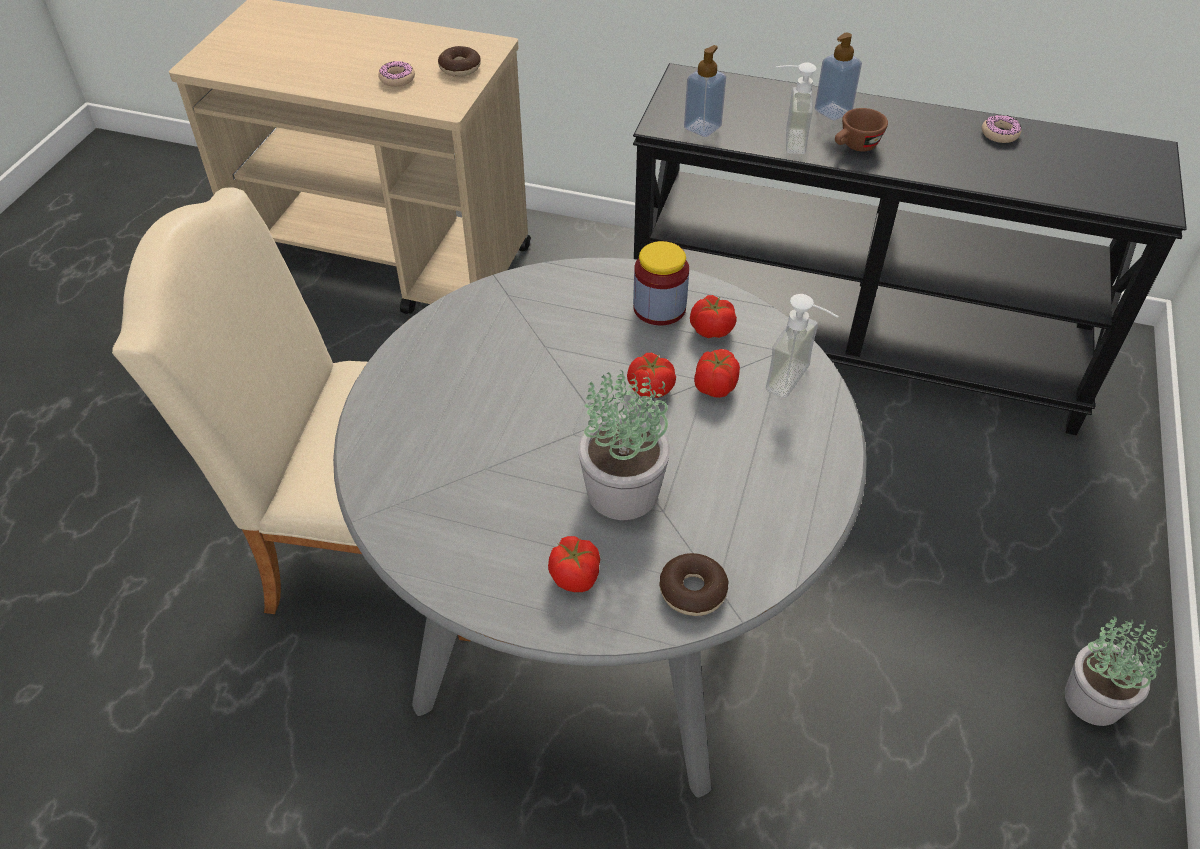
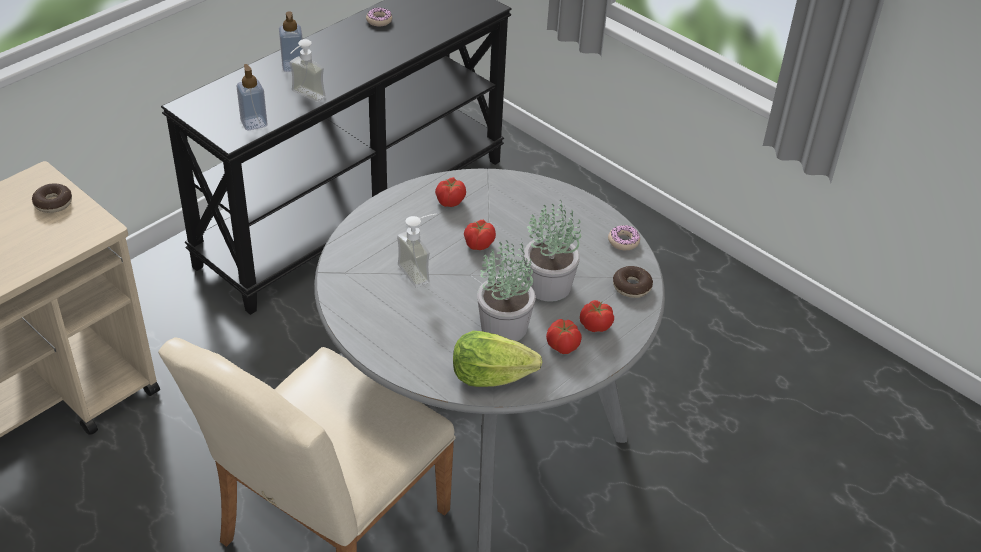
camera: 65 degrees left, 5 degrees down
(397, 79) = (29, 240): donut -> donut (623, 241)
(405, 497) = (490, 376): none -> lettuce
(659, 308) = (413, 214): jar -> none
(714, 387) = (496, 220): tomato -> tomato (562, 347)
(798, 382) = (517, 188): soap dispenser -> soap dispenser (420, 271)
(855, 147) = (338, 75): brown cup -> none
(1094, 698) = (663, 254): potted plant -> potted plant (503, 326)

